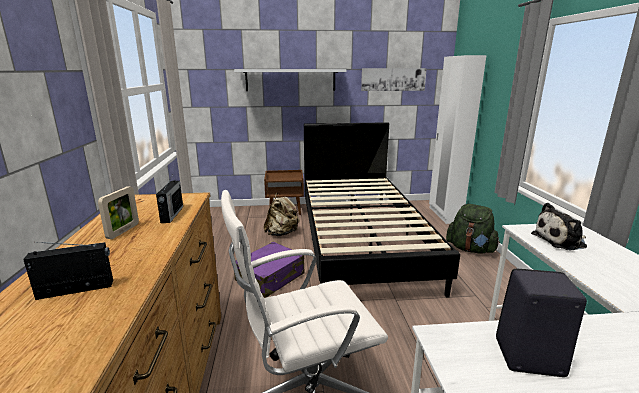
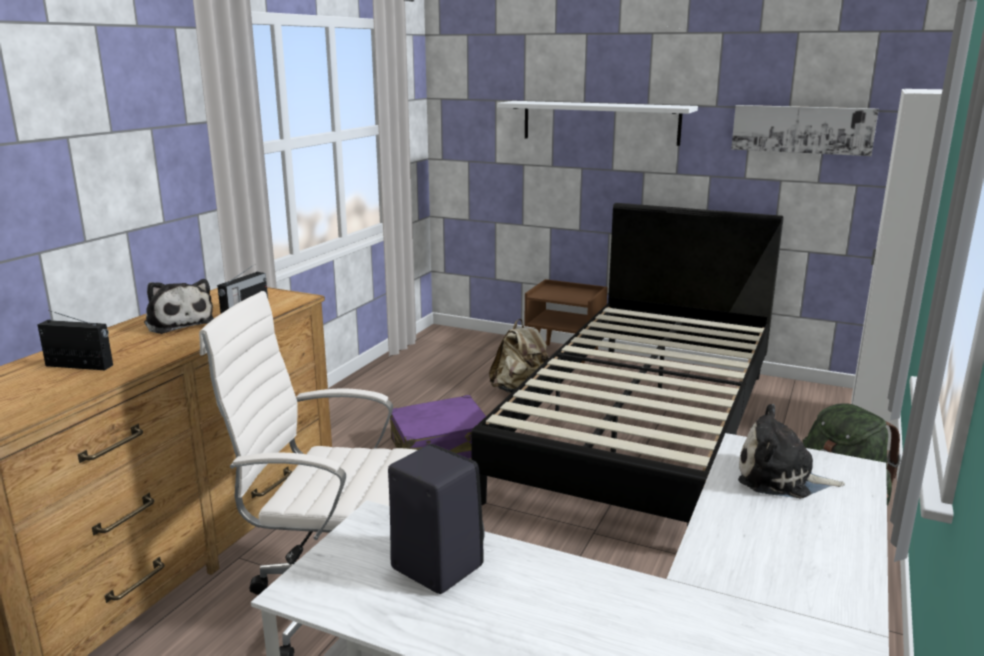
camera: 30 degrees right, 0 degrees up
(123, 231) = (178, 323): picture frame -> plush toy

